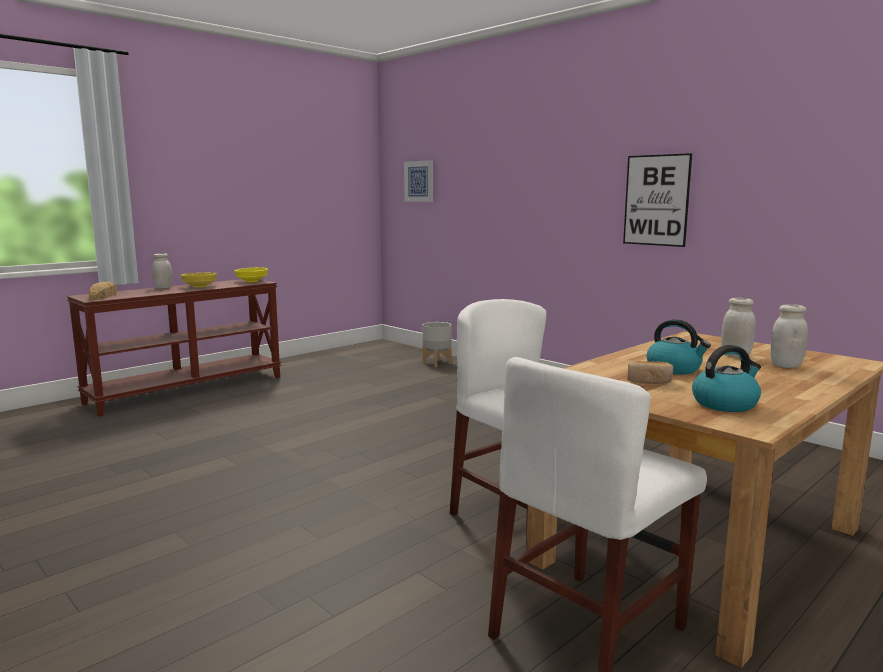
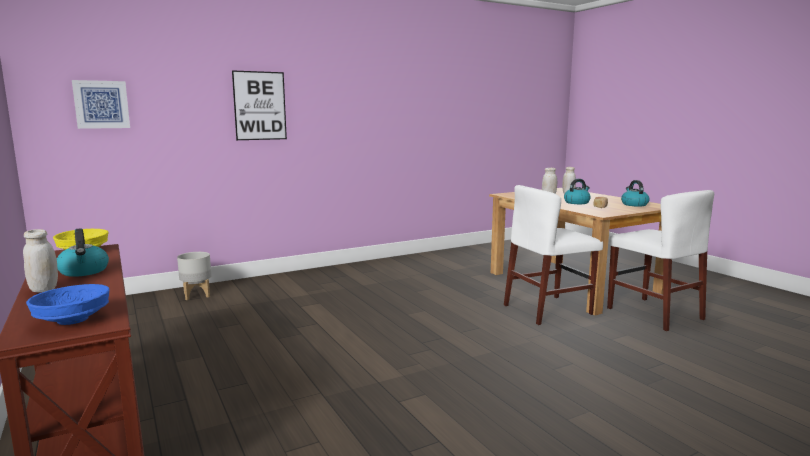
camera: 75 degrees left, 0 degrees up
(103, 296) = (74, 320): bread -> blue bowl
(200, 287) = (84, 271): yellow bowl -> kettle
(656, 200) = (374, 122): picture -> picture (260, 106)

